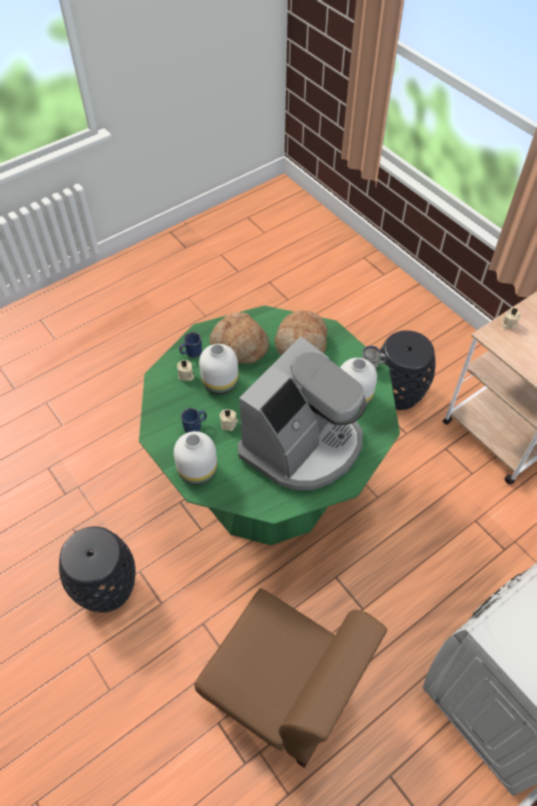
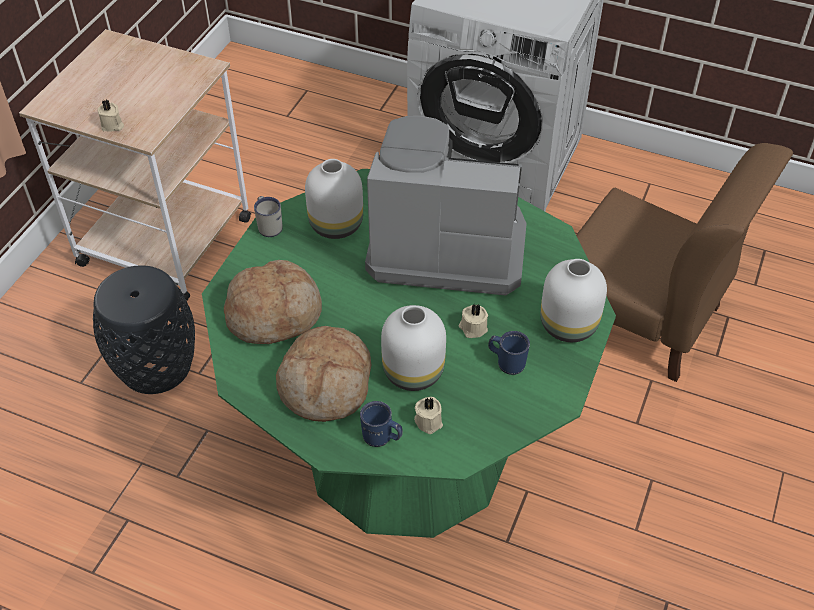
camera: 120 degrees left, 5 degrees down
(106, 587) = (687, 556): black stool -> none
(283, 692) = (640, 316): brown chair -> brown chair turned 120 degrees clockwise

